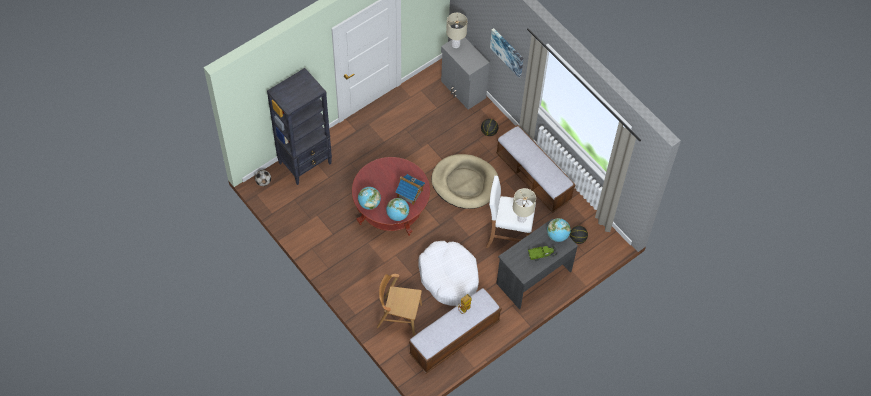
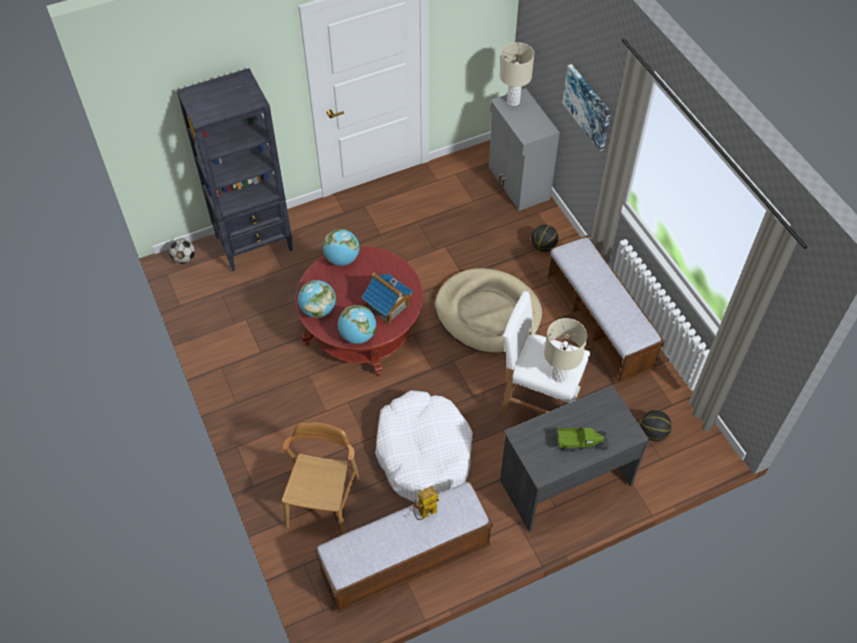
camera: 15 degrees right, 5 degrees down
(399, 316) = (323, 502): brown chair -> brown chair turned 75 degrees clockwise
(557, 235) = (616, 415): globe -> globe (342, 259)

